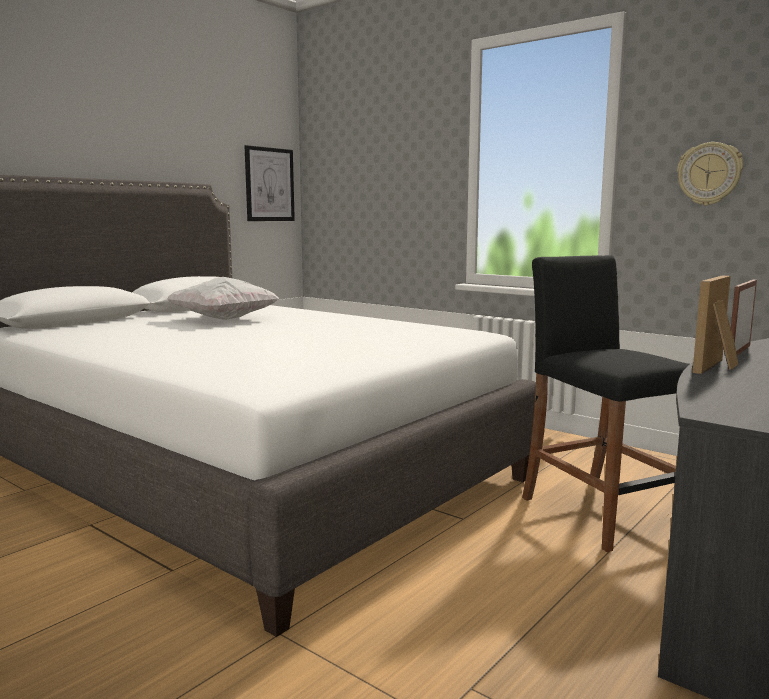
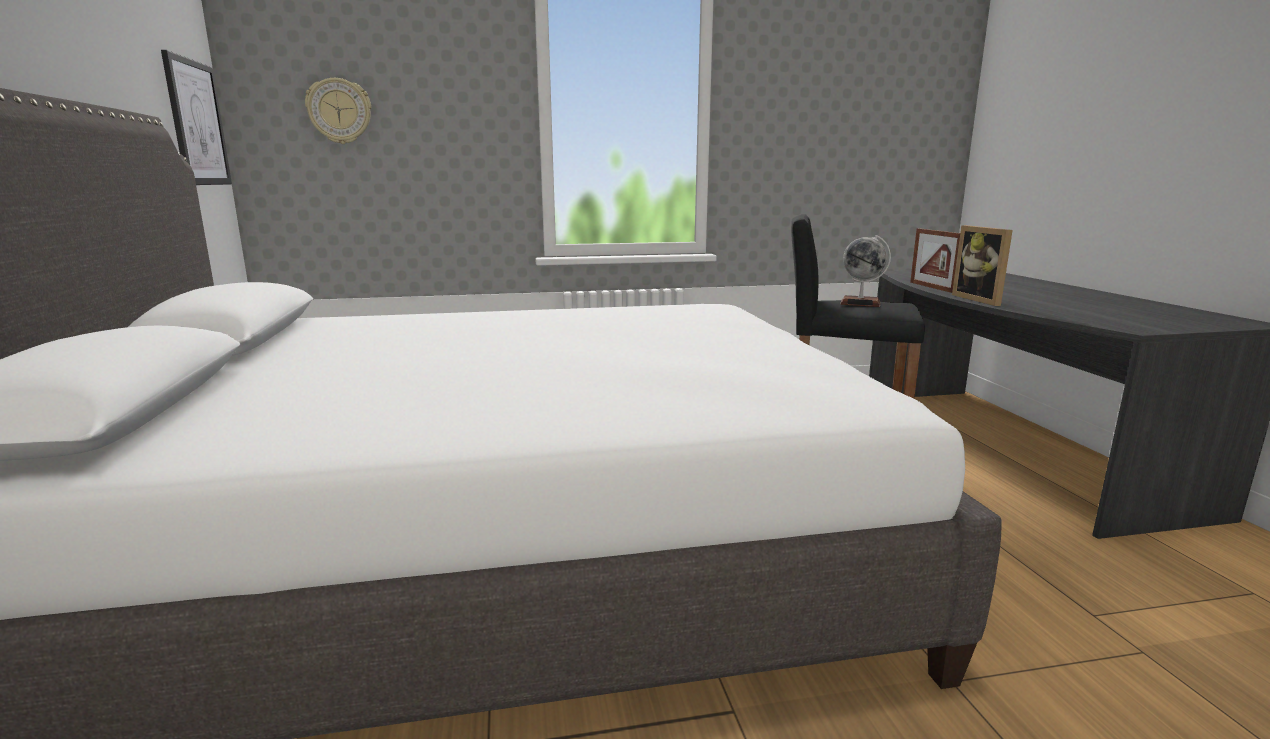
camera: 50 degrees left, 5 degrees up
(224, 319) = (394, 346): white pillow -> none
(615, 353) = (860, 303): none -> globe
(709, 174) = (790, 138): wall clock -> wall clock (339, 111)

